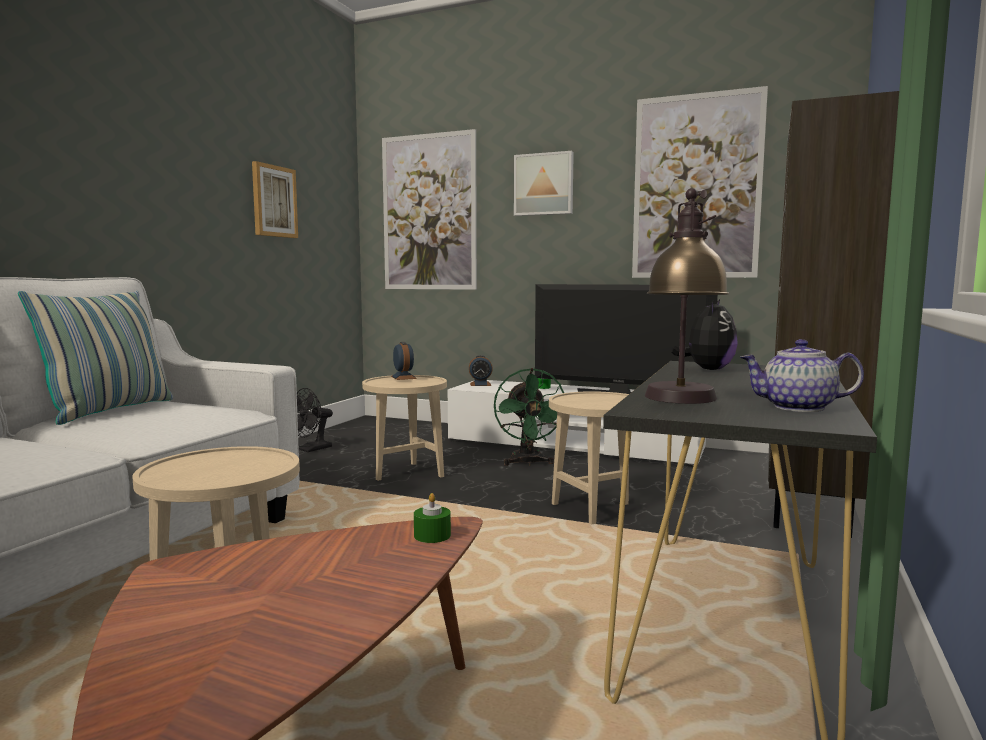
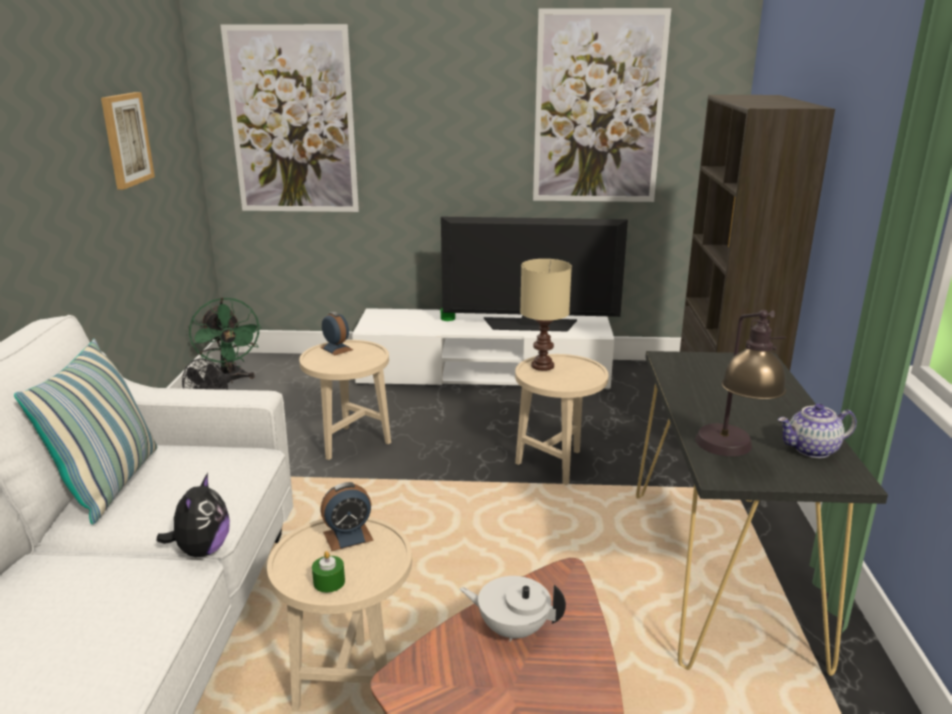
camera: 20 degrees left, 15 degrees up
(338, 552) = (512, 629): none -> white teapot
(432, 535) = (563, 590): green candle -> green candle (329, 582)
(480, 384) = (379, 320): alarm clock -> alarm clock (348, 536)
(528, 463) = (457, 408): green fan -> green fan (230, 380)
(544, 184) = (434, 96): picture -> none
(583, 395) = (543, 365): none -> beige table lamp
(707, 369) = (693, 372): plush toy -> plush toy (202, 550)

